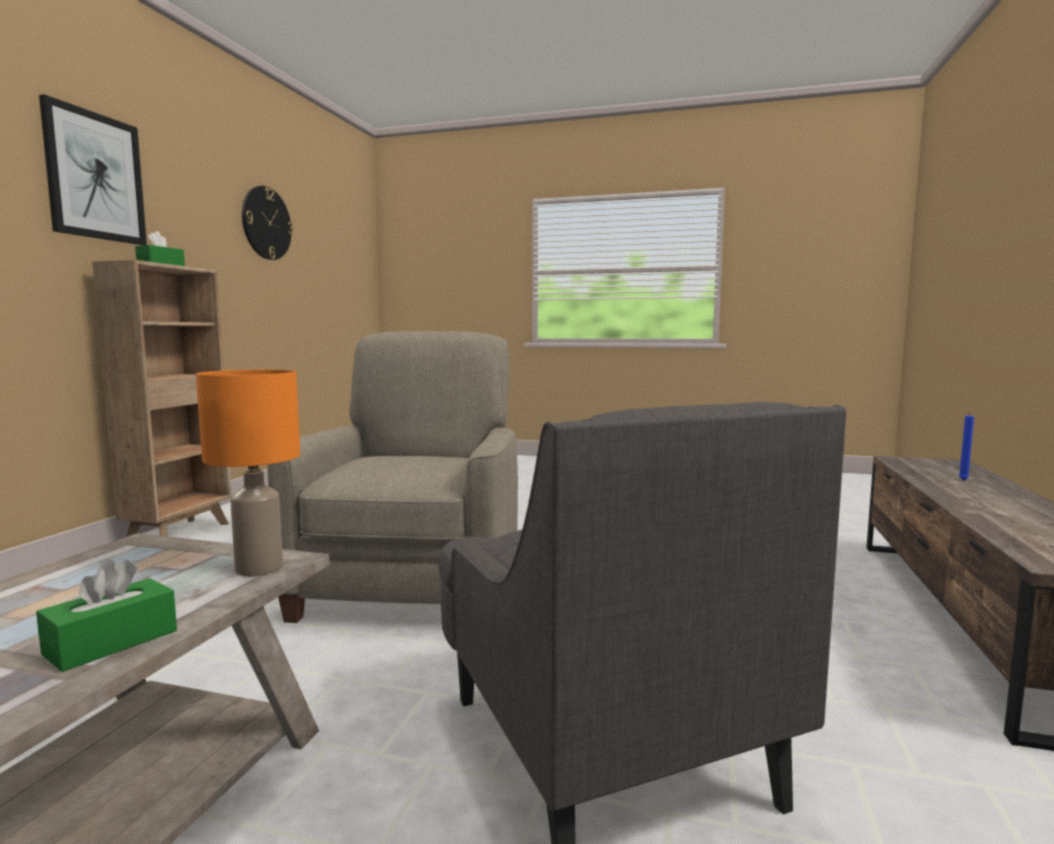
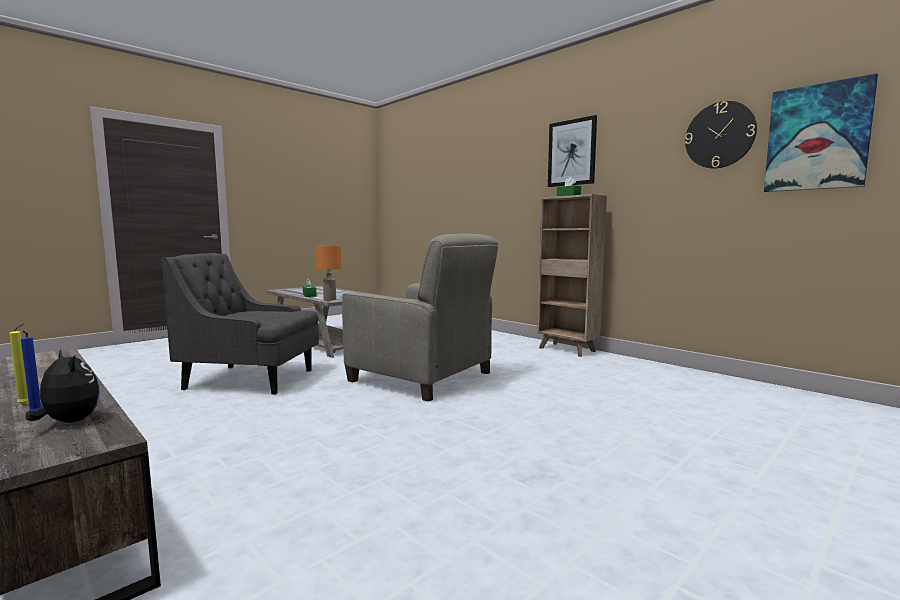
camera: 120 degrees right, 0 degrees up
(318, 249) = (817, 137): none -> picture
(930, 471) = (68, 422): none -> plush toy
(983, 489) = (26, 404): none -> yellow candle

